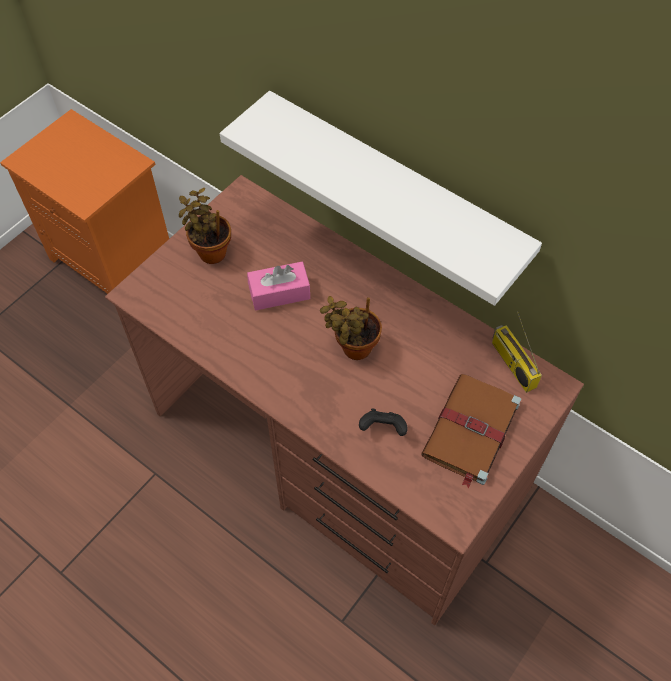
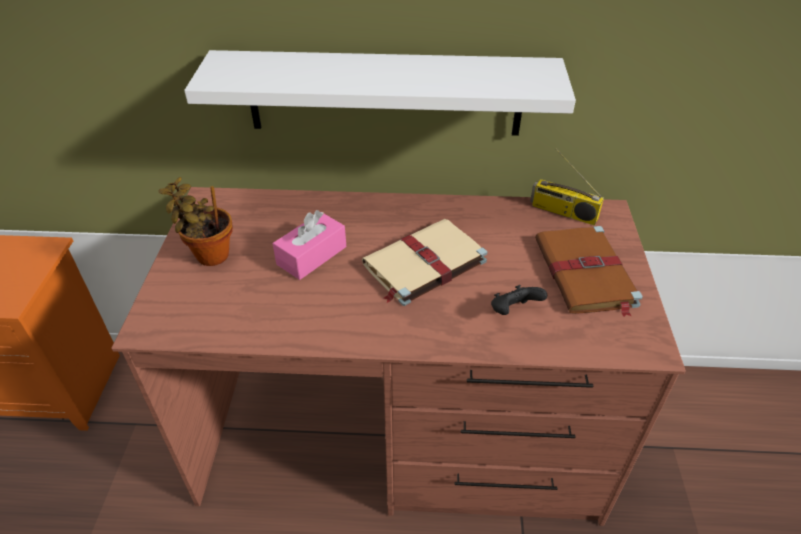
camera: 35 degrees left, 15 degrees down
(353, 348) = (423, 264): potted plant -> beige book

